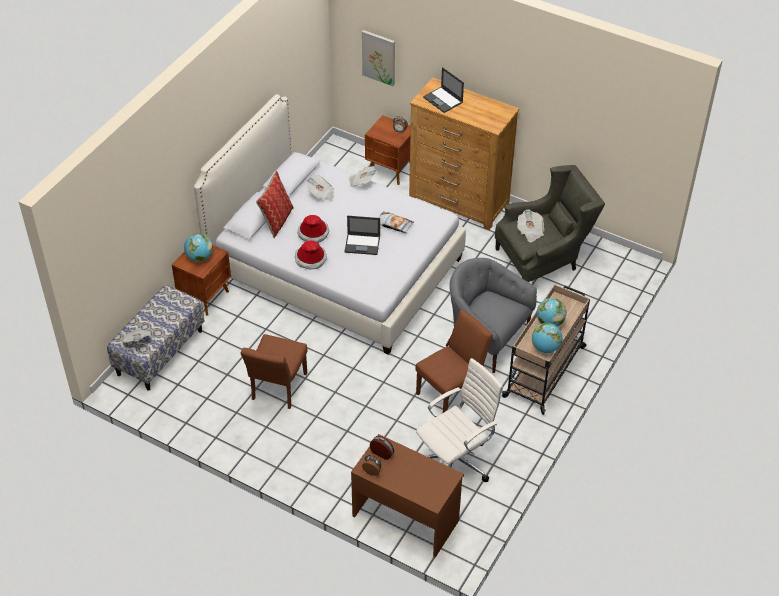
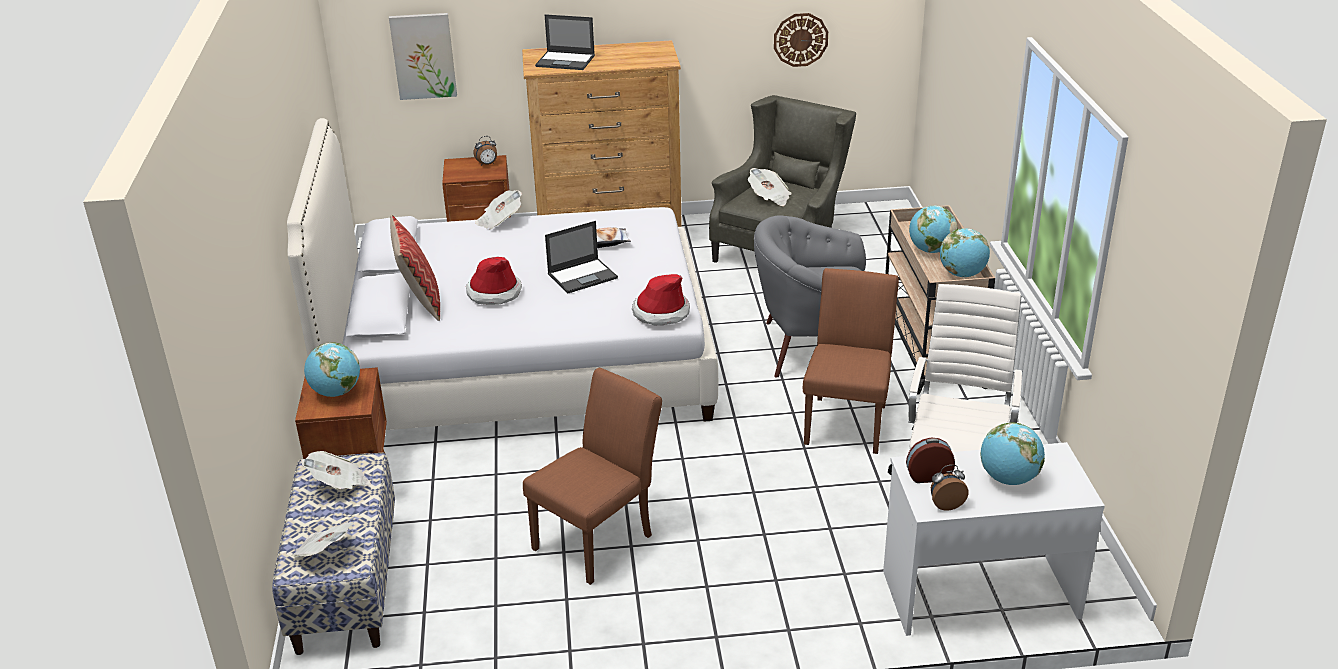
camera: 35 degrees left, 15 degrees down
(277, 390) = (599, 538): brown chair -> brown chair turned 120 degrees counterclockwise
(310, 259) = (525, 320): hat -> hat (661, 312)
(321, 194) = (456, 252): newspaper -> newspaper (339, 484)
(406, 517) = (979, 593): brown desk -> white desk
(414, 475) = (1008, 479): none -> globe
(599, 140) = (800, 39): none -> wall clock

